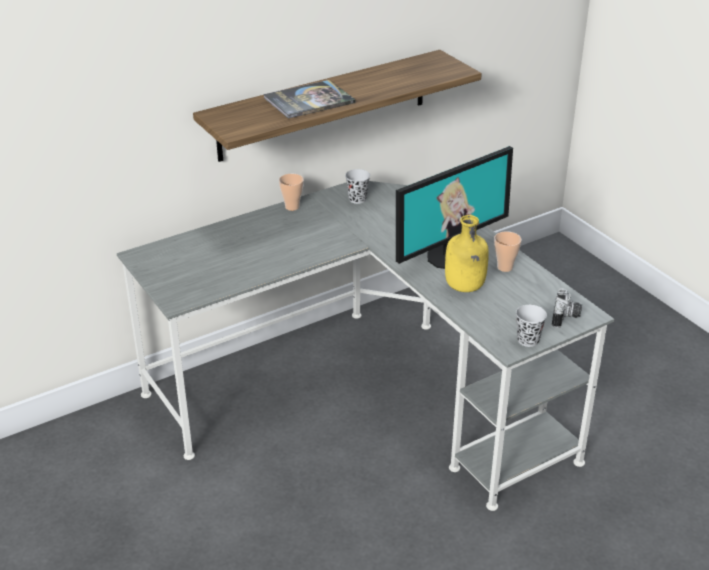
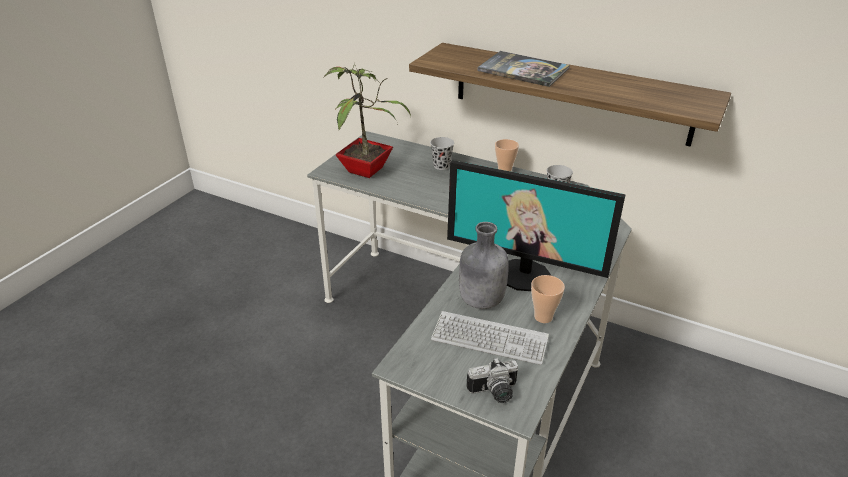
camera: 60 degrees right, 0 degrees up
(201, 277) = (367, 169): none -> potted plant
(464, 287) = (480, 301): yellow bottle -> grey bottle
(511, 299) = (489, 339): none -> keyboard
(528, 340) = (426, 375): black cup -> black cup (441, 166)

